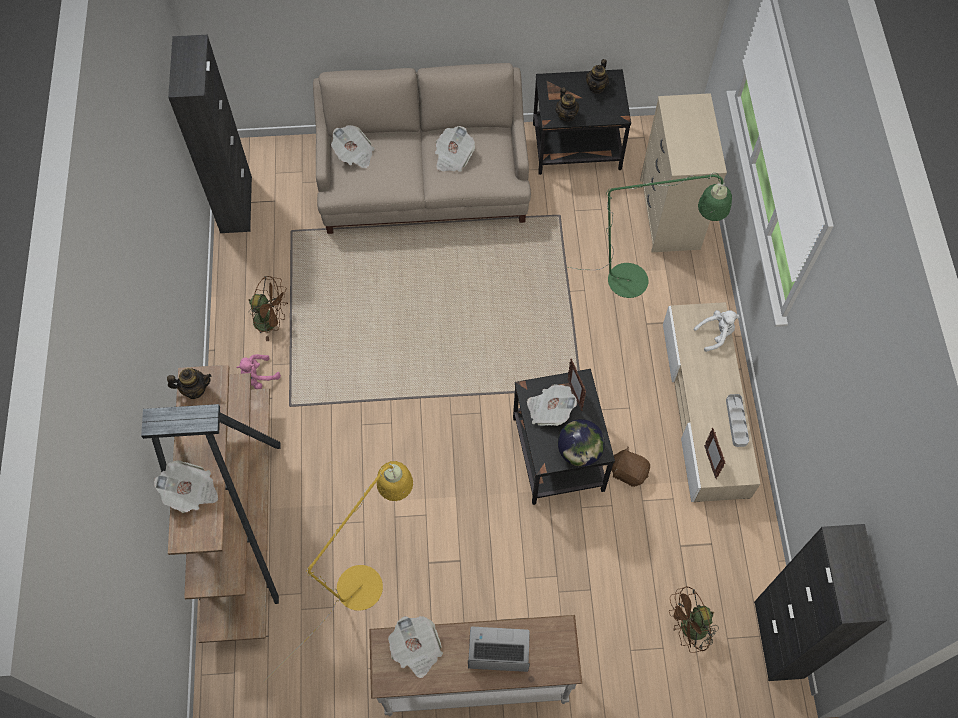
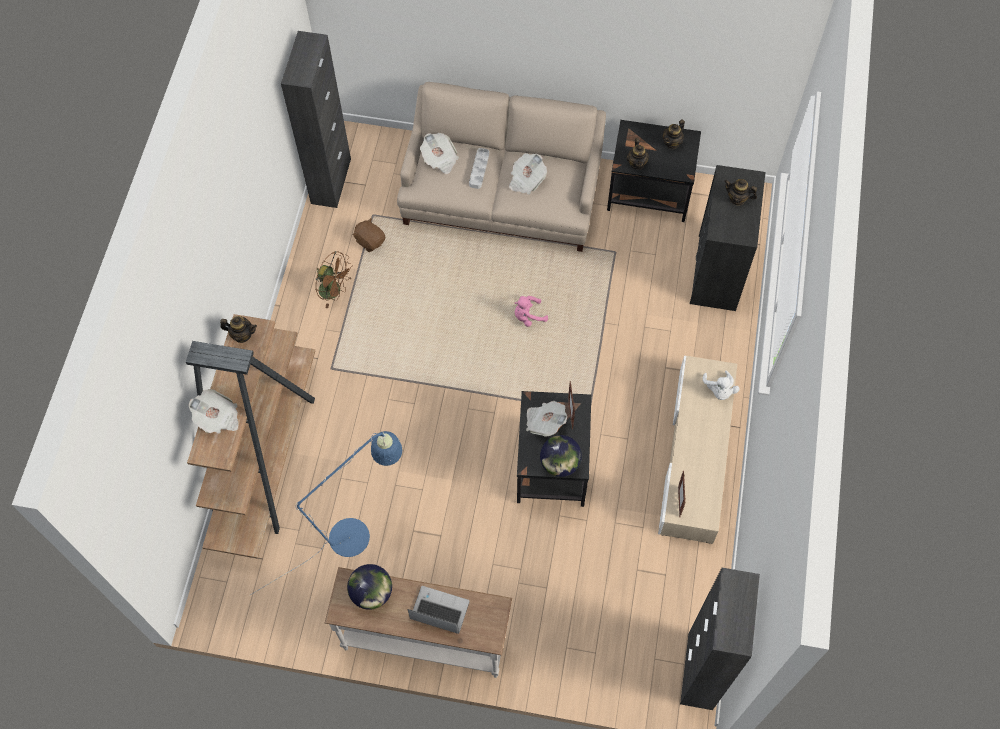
camera: 15 degrees right, 0 degrees up
(258, 377) = (311, 338): pink plush toy -> pink plush toy (528, 316)
(368, 578) = (359, 531): yellow floor lamp -> blue floor lamp
(416, 649) = (372, 593): newspaper -> globe
(628, 471) = (610, 494): brown plush toy -> brown plush toy (370, 241)
(639, 282) = (670, 328): green floor lamp -> none
(669, 214) = (716, 272): beige dresser -> black dresser
(688, 629) = (622, 643): brown fan -> none
(691, 127) = (737, 199): none -> teapot
(716, 334) = (719, 390): white plush toy -> white plush toy turned 90 degrees clockwise
(736, 421) = (714, 471): grey tray -> grey tray (479, 169)

